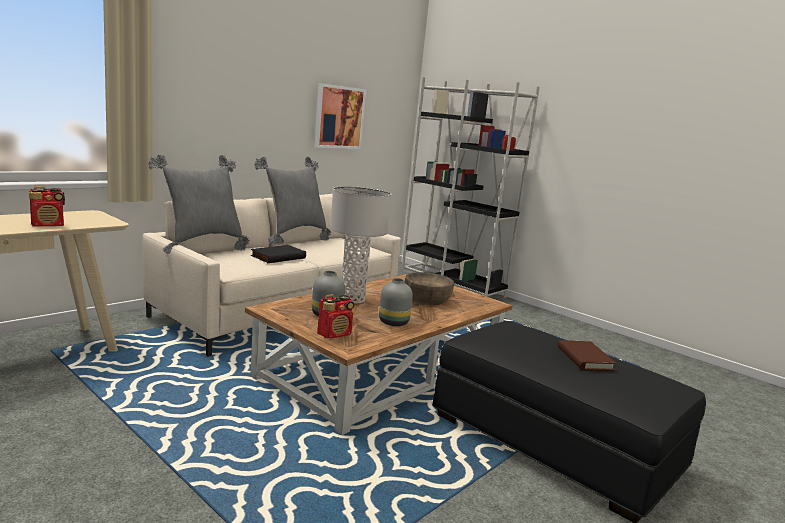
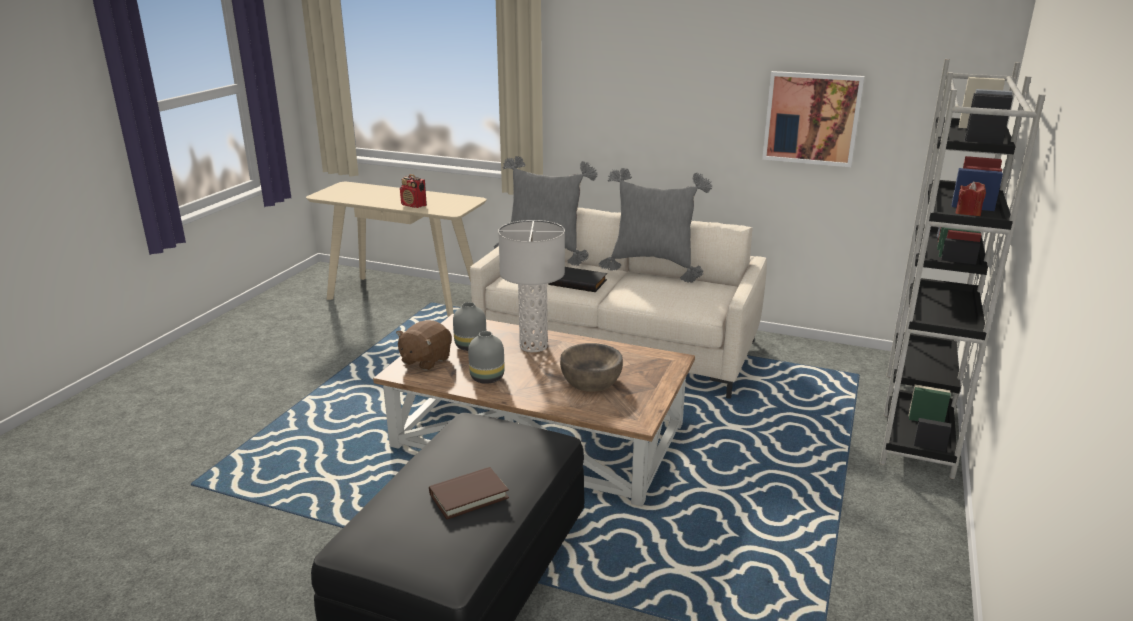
camera: 70 degrees right, 10 degrees up
(335, 334) = (425, 360): radio -> brown plush toy

